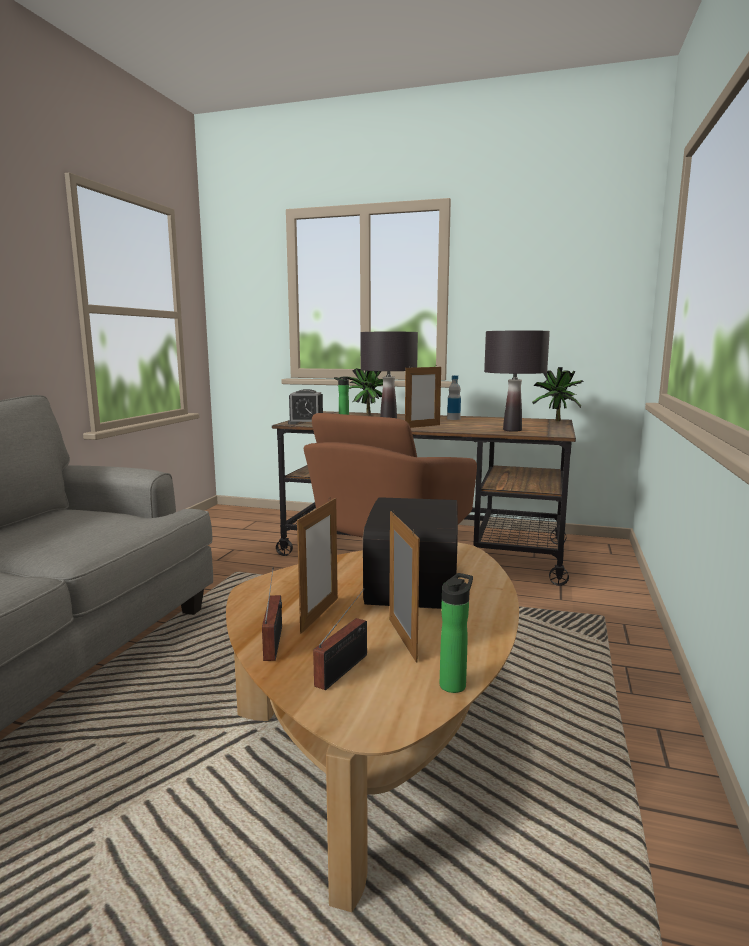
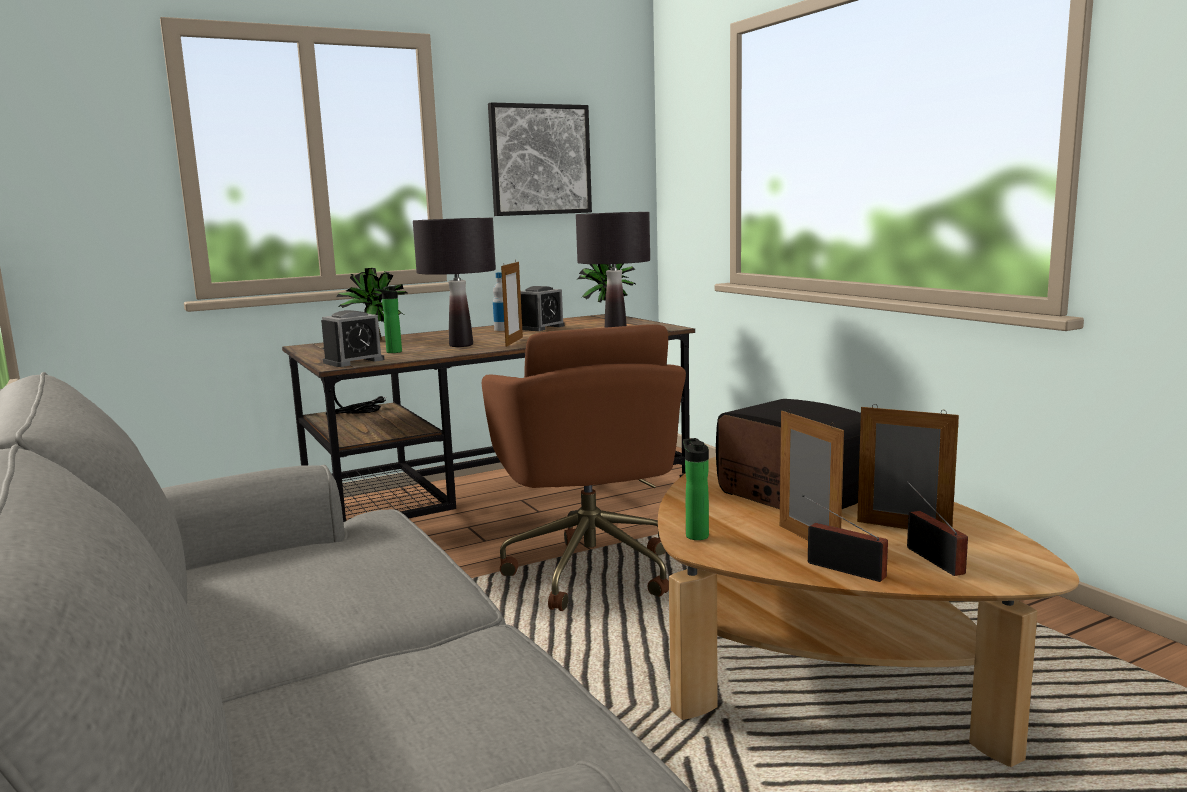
camera: 45 degrees left, 0 degrees up
(454, 683) = (1001, 535): bottle -> bottle (695, 535)
(479, 421) = (541, 327): none -> alarm clock
(533, 289) = (540, 160): none -> picture

